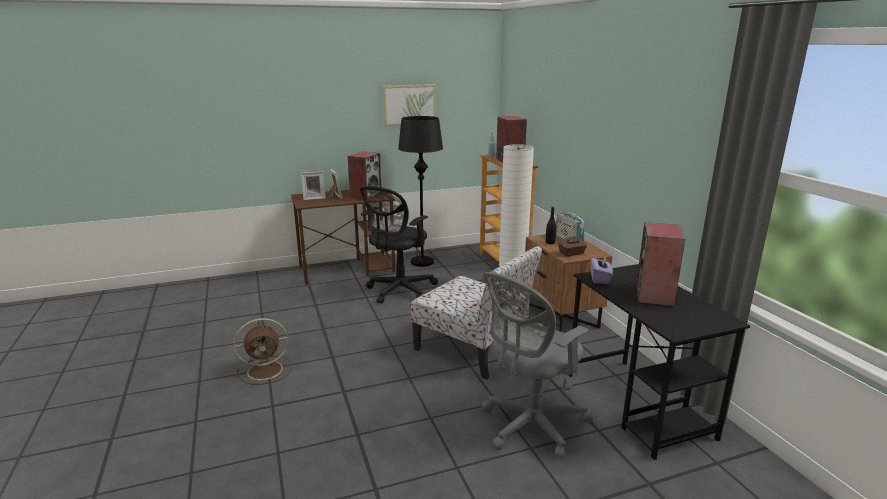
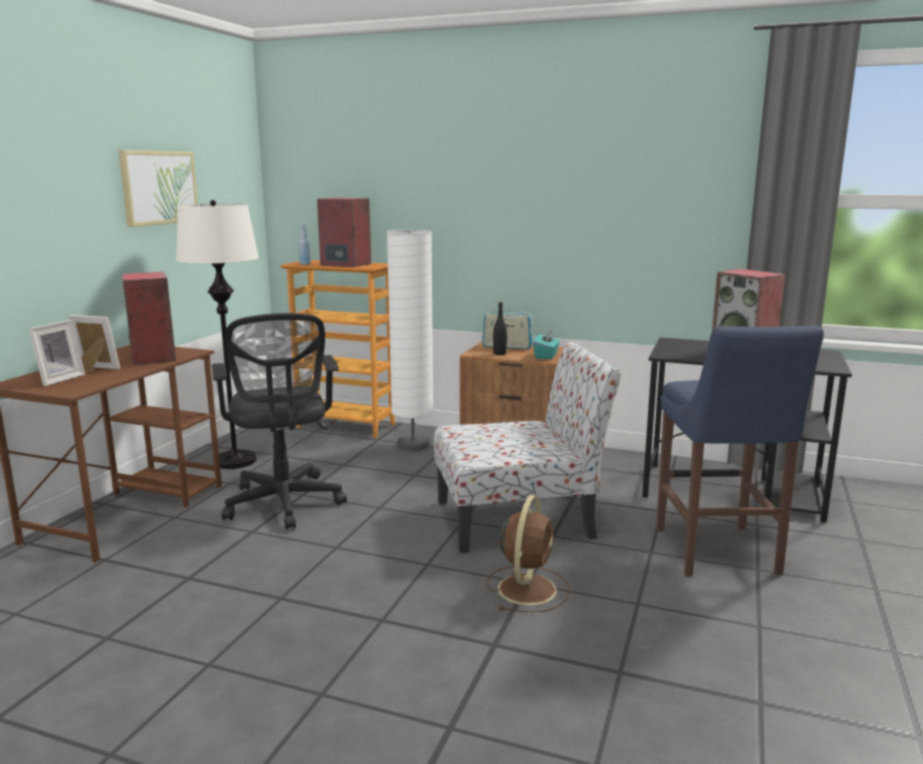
camera: 50 degrees left, 5 degrees down
(267, 370) = (325, 697): brown fan -> brown fan (527, 588)
(422, 262) = (235, 461): black floor lamp -> white floor lamp
(530, 426) = (717, 553): grey office chair -> blue stool
(571, 253) = (546, 356): brown tissue box -> turquoise tissue box
(600, 279) = (677, 354): purple tissue box -> none

